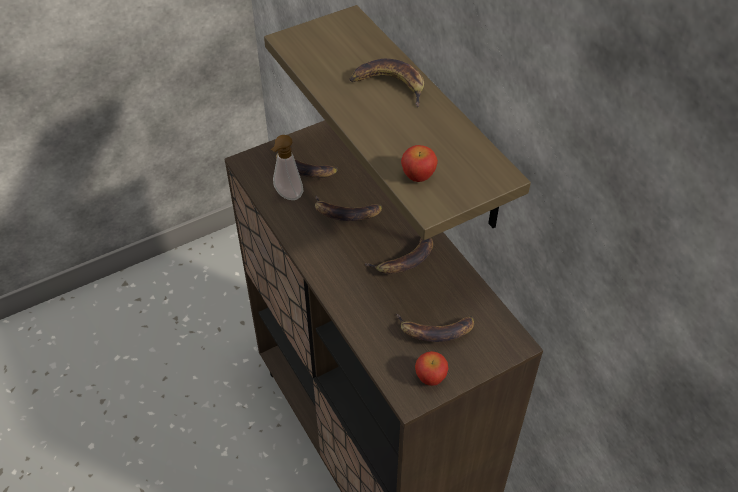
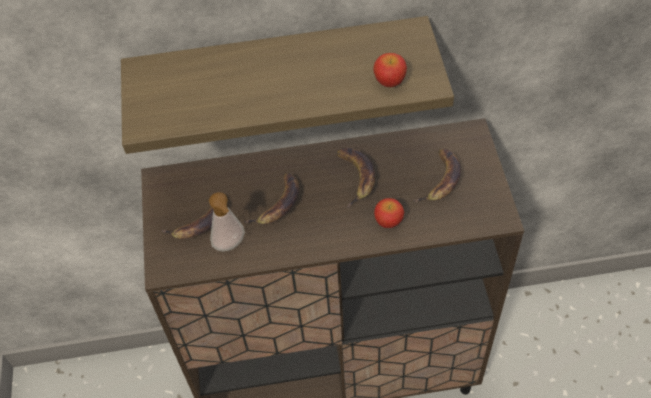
camera: 65 degrees left, 5 degrees up
(390, 85) = (260, 66): banana -> none
(430, 377) = (486, 198): apple -> apple (388, 221)

